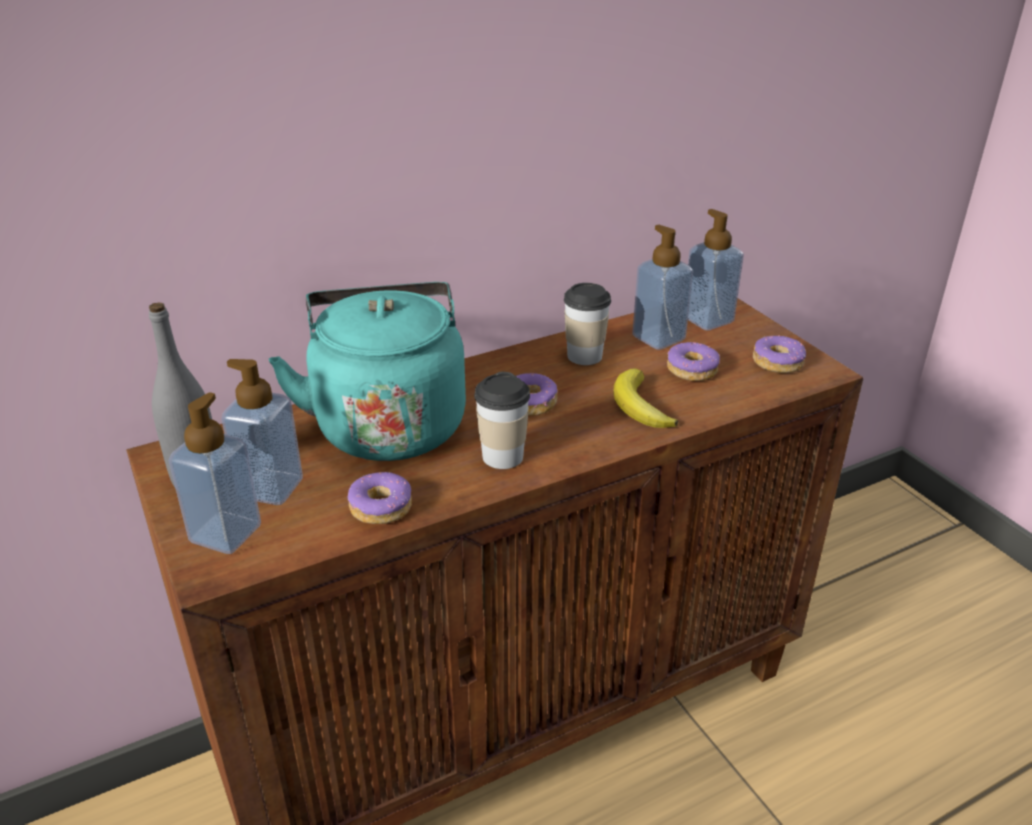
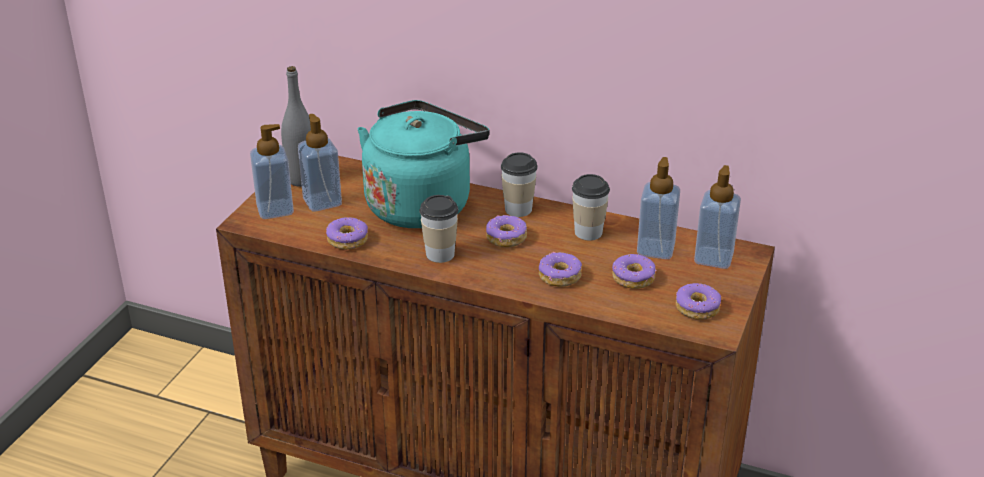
camera: 50 degrees right, 0 degrees up
(489, 372) = (518, 209): none -> cup
(639, 406) = (559, 276): banana -> donut

